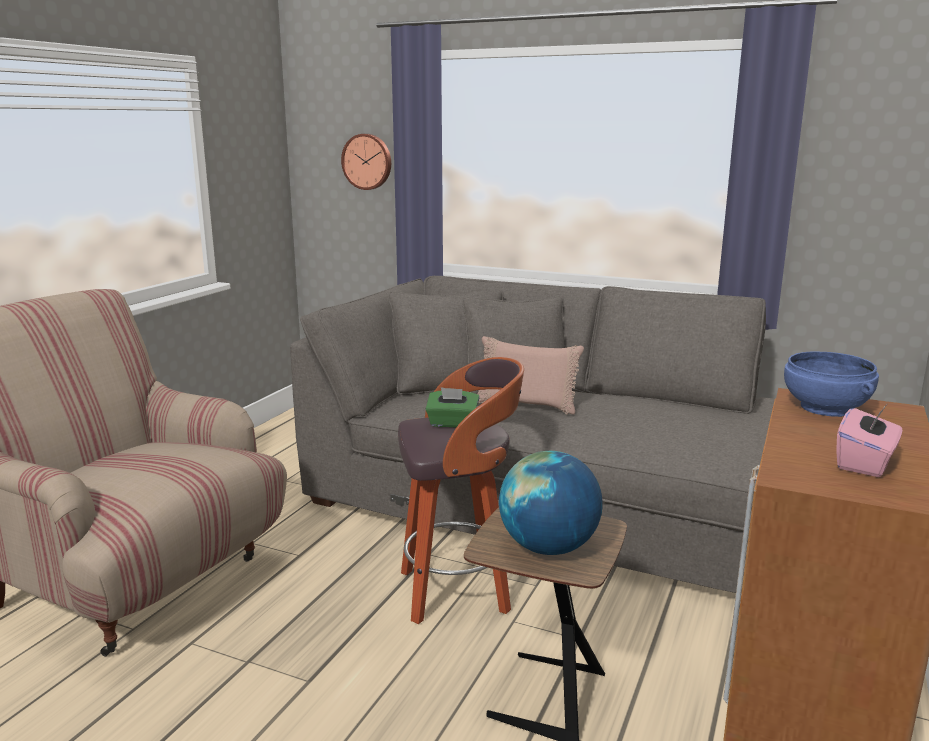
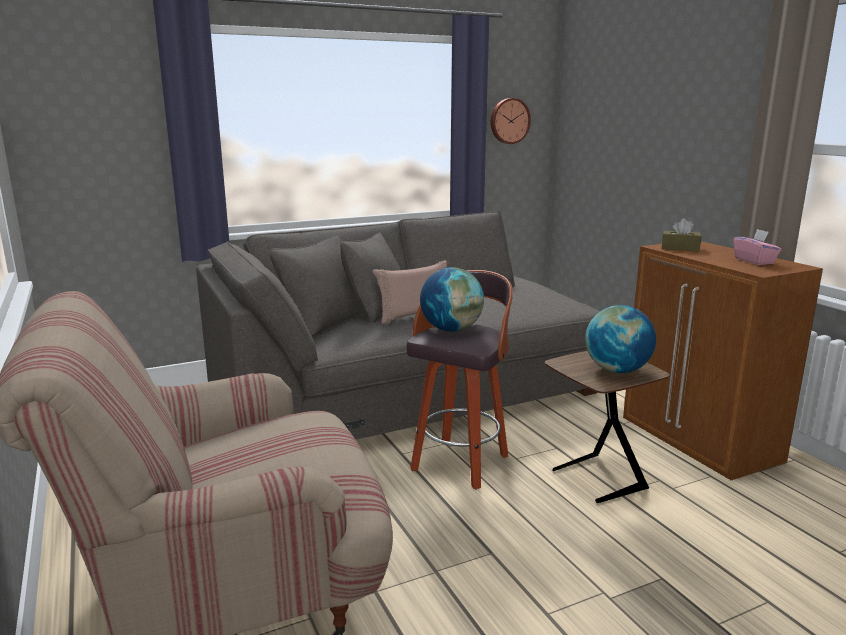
camera: 50 degrees left, 0 degrees up
(367, 161) = (121, 133): wall clock -> wall clock (509, 121)
(452, 423) = (451, 329): green tissue box -> globe
(826, 408) = (680, 248): blue bowl -> brown tissue box

